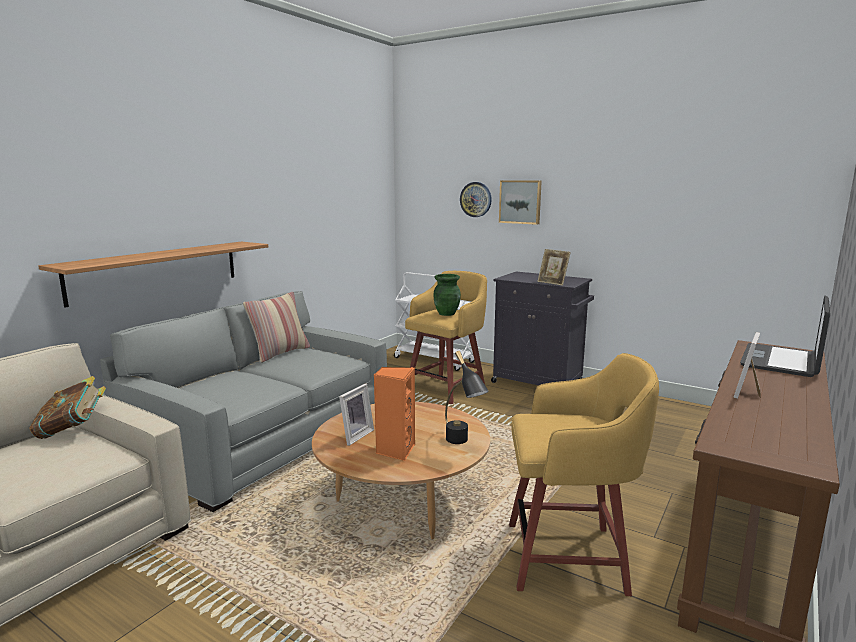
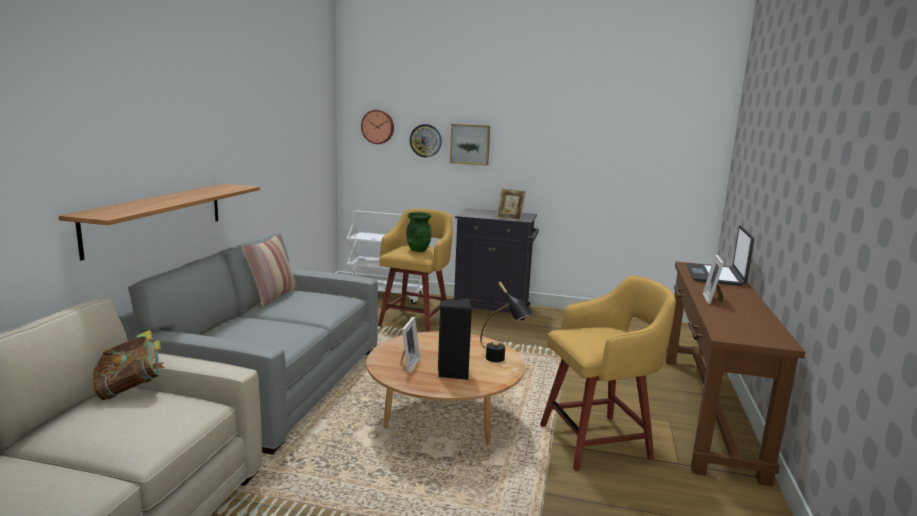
camera: 20 degrees left, 0 degrees up
(395, 450) = (452, 372): orange speaker -> black speaker
(431, 187) = (378, 126): none -> wall clock

